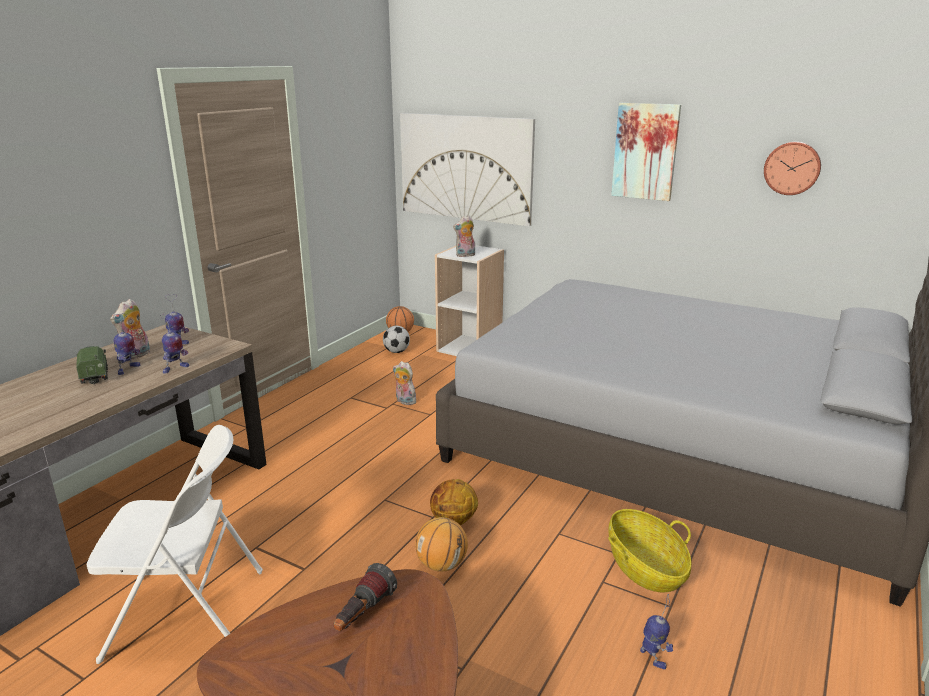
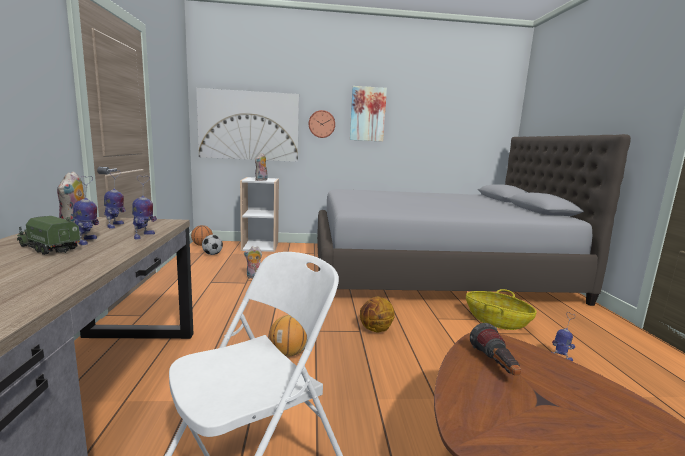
camera: 35 degrees left, 10 degrees down
(442, 564) = (402, 354): basketball -> basketball (289, 353)
(792, 168) = (442, 122): wall clock -> wall clock (321, 124)

